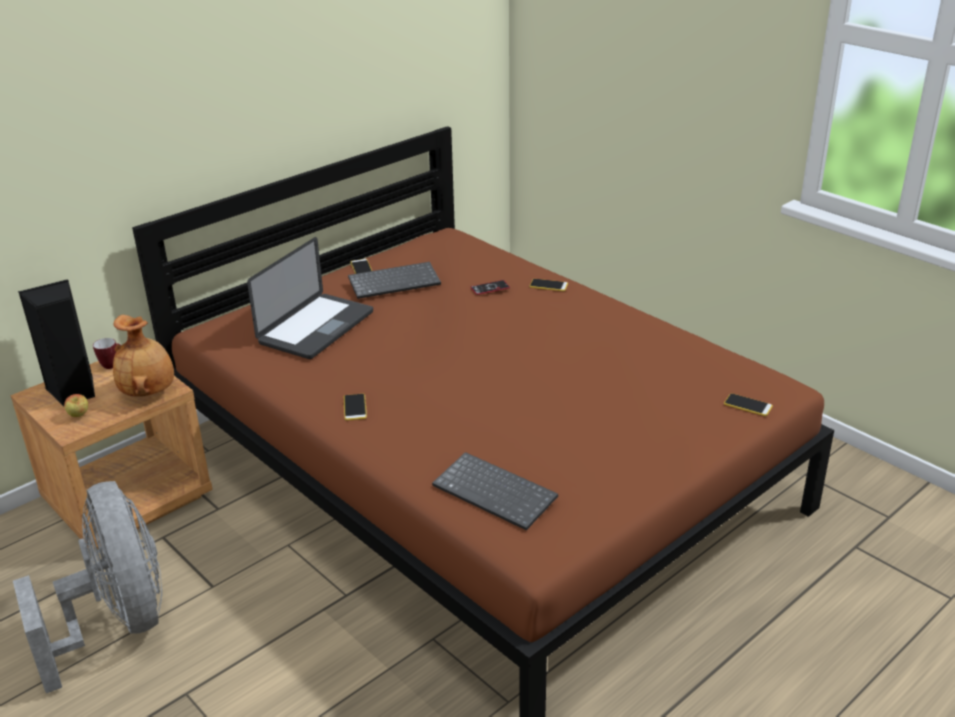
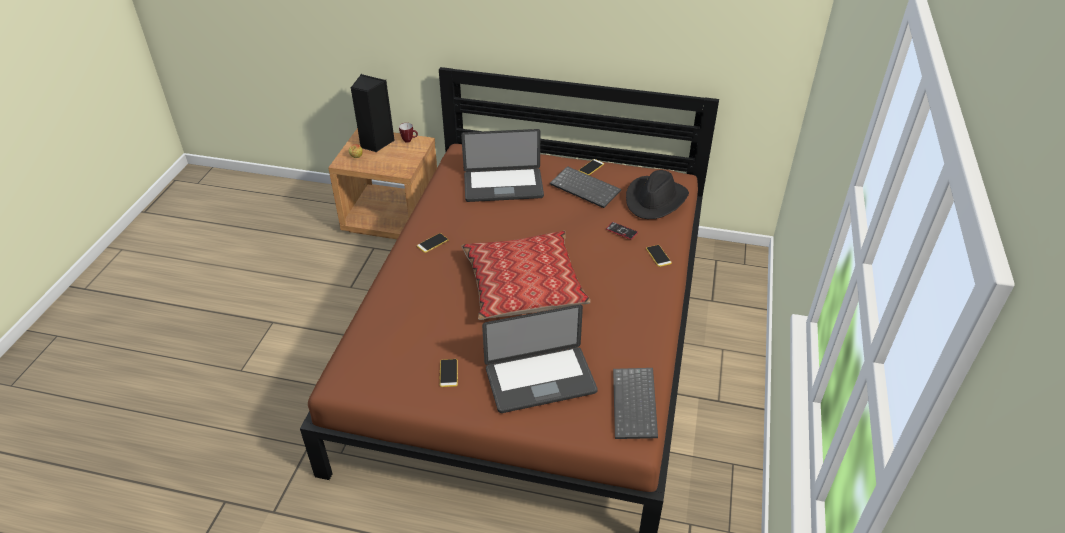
camera: 55 degrees right, 10 degrees up
(118, 624) = (303, 271): grey fan -> none
(149, 392) = (395, 166): brown vase -> none
(466, 254) = (656, 200): none -> black hat
(497, 492) = (390, 340): keyboard -> keyboard (636, 405)
(503, 373) = (524, 285): none -> pillow
(662, 412) = (540, 380): none -> laptop
(748, 405) = (591, 424): phone -> phone (448, 373)

